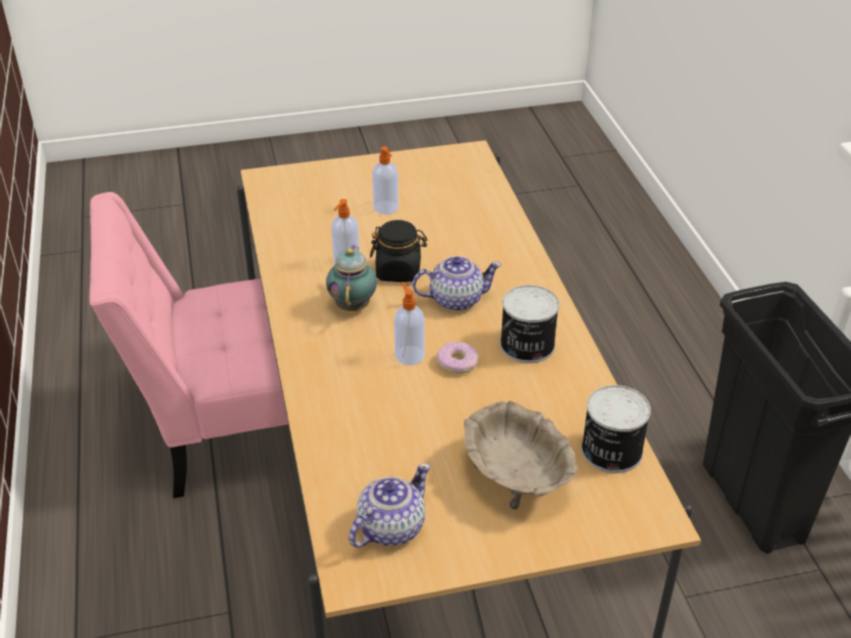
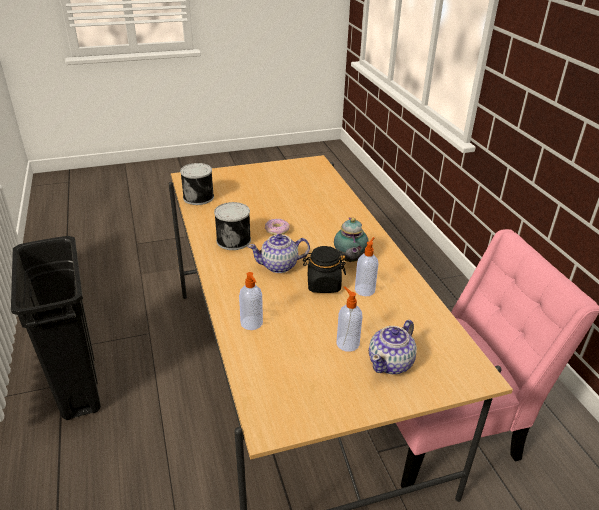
camera: 175 degrees right, 5 degrees down
(390, 528) = (304, 173): teapot -> teapot (391, 363)
(409, 355) = (306, 233): soap dispenser -> soap dispenser (252, 323)
(517, 478) = (247, 187): beige bowl -> none

